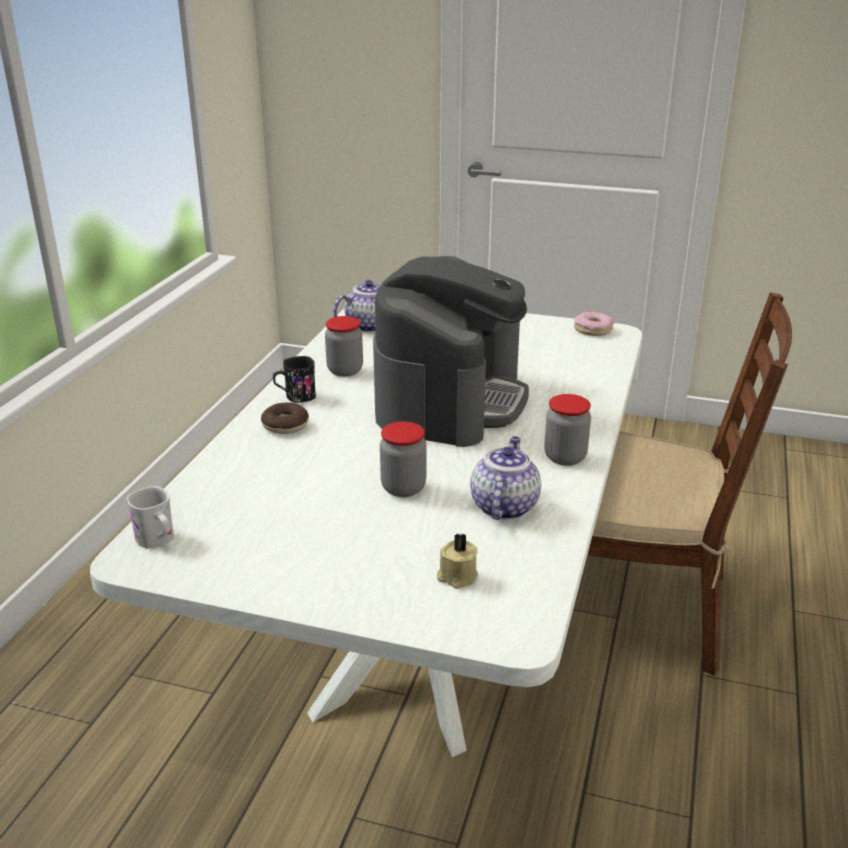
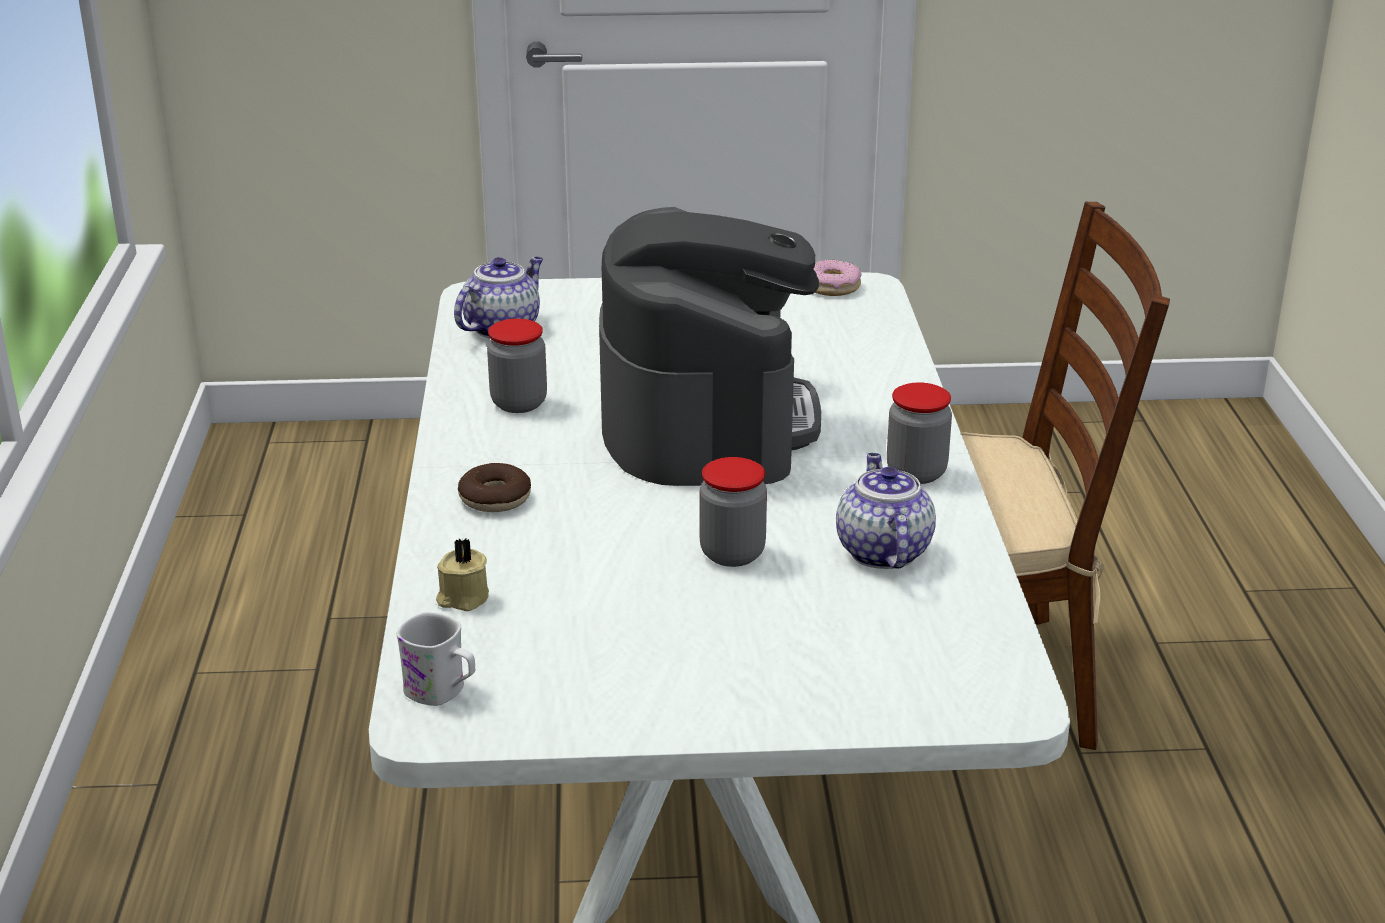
camera: 20 degrees left, 0 degrees up
(295, 397) = (475, 455): black mug -> none
(456, 577) = (886, 652): beige candle -> beige candle (462, 598)

